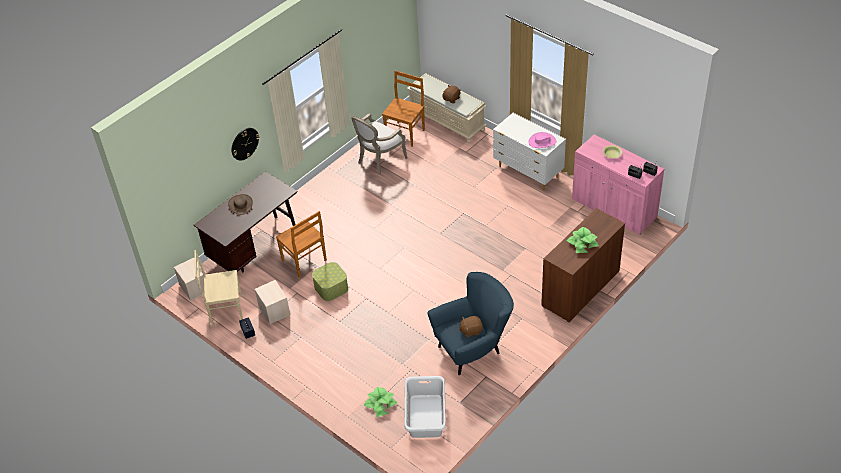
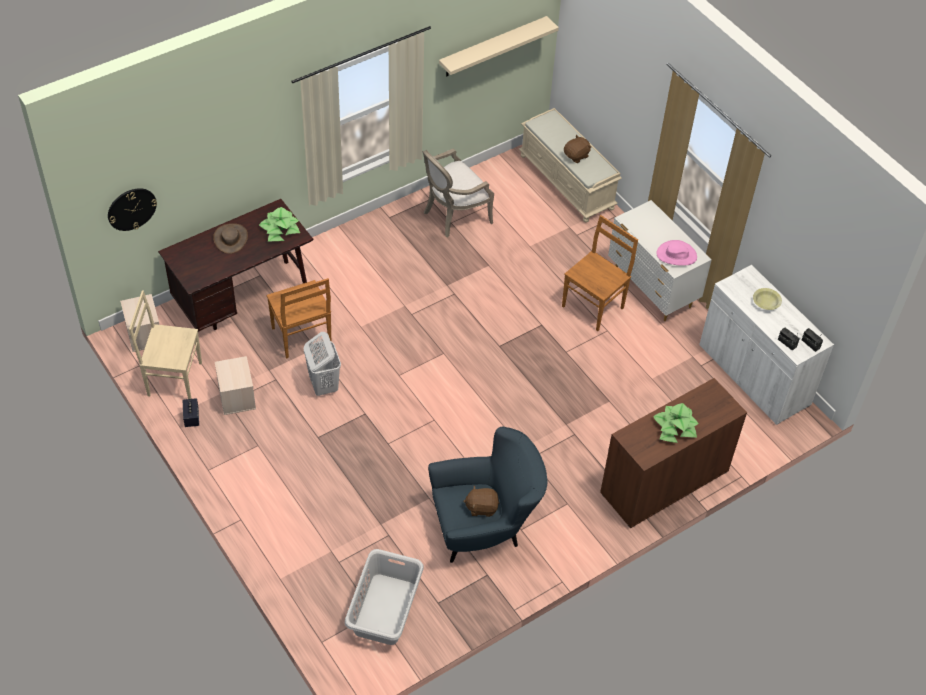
camera: 10 degrees right, 5 degrees up
(244, 143) = (254, 156): wall clock -> wall clock (131, 209)
(331, 288) = (323, 385): storage box -> white laundry basket
(380, 37) = (493, 47): none -> beige shelf
(380, 404) = (330, 573): potted plant -> potted plant (280, 229)
(405, 133) = (503, 186): brown chair -> brown chair (594, 306)
(614, 208) = (753, 375): pink cabinet -> white cabinet

